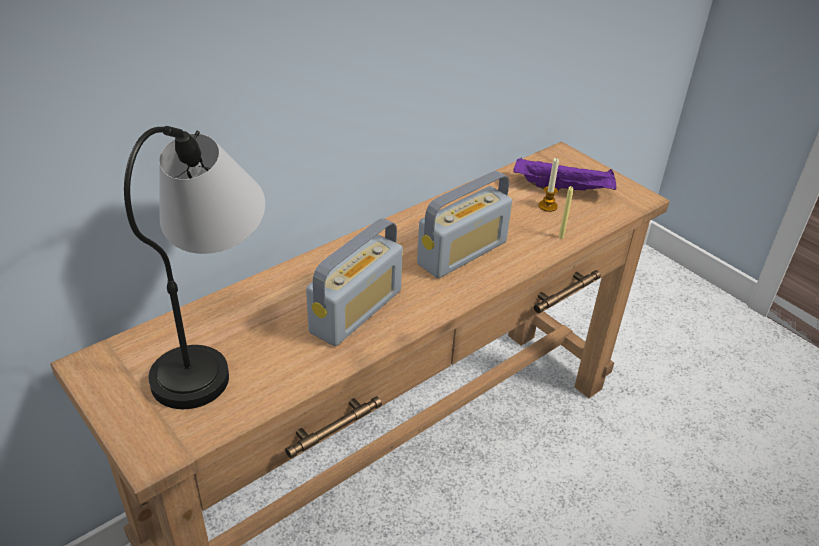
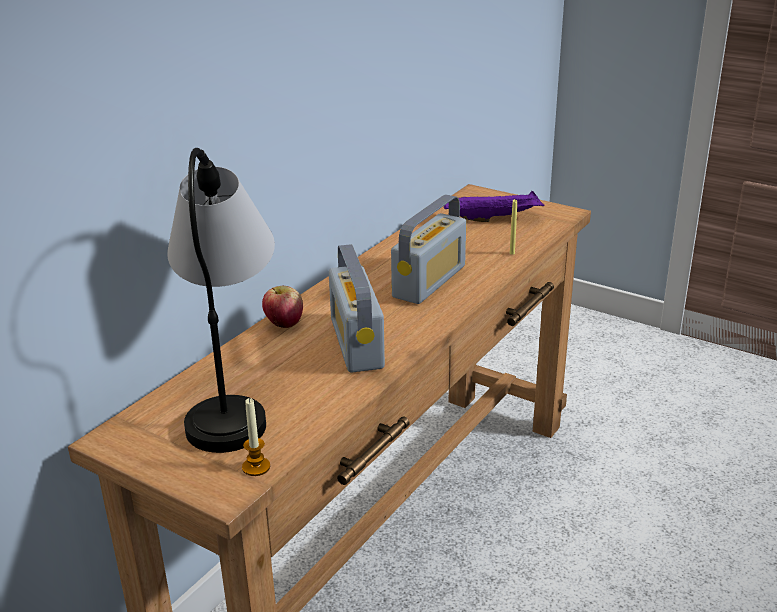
camera: 15 degrees left, 10 degrees down
(302, 271) = (284, 324): none -> apple
(356, 311) = (356, 343): radio -> radio turned 150 degrees clockwise
(547, 206) = (486, 233): candle -> candle (256, 467)

